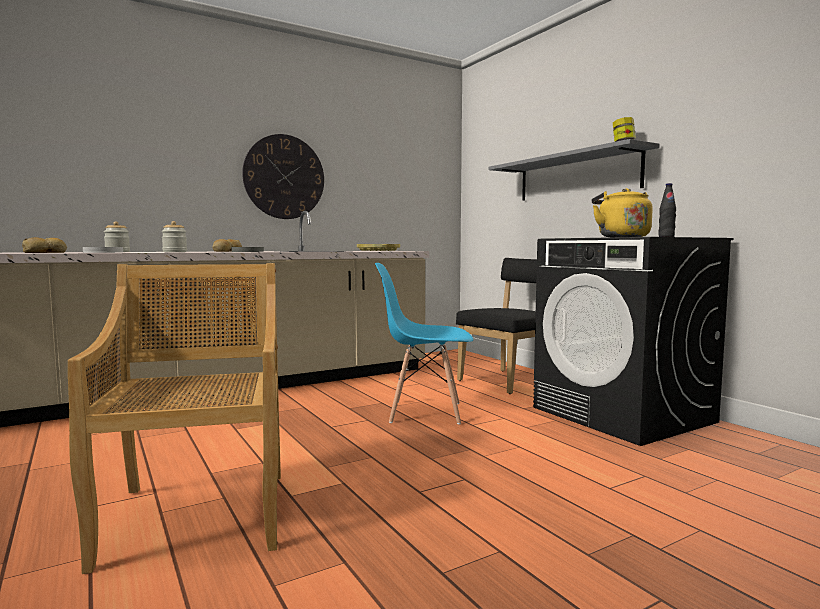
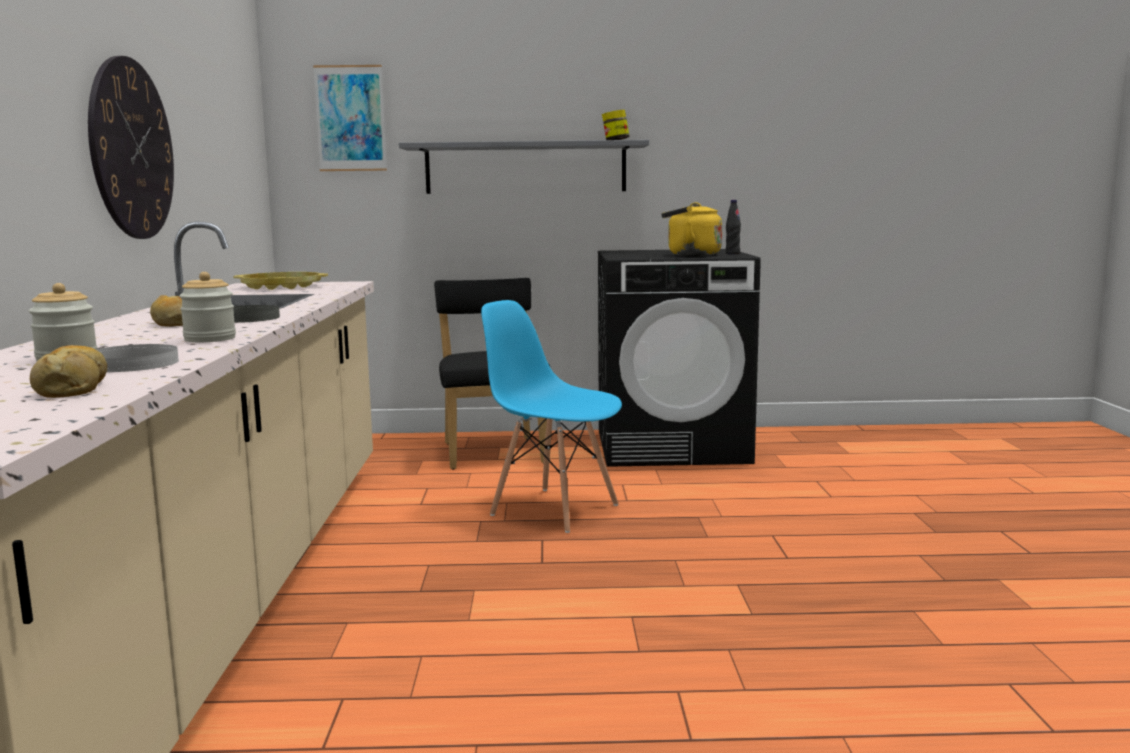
camera: 60 degrees left, 5 degrees up
(198, 515) = (769, 667): beige chair -> none
(424, 412) = (554, 509): blue chair -> blue chair turned 90 degrees clockwise
(492, 156) = (350, 118): none -> picture

